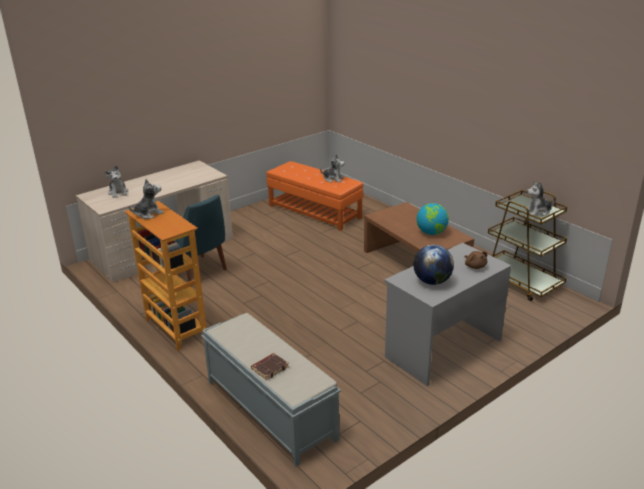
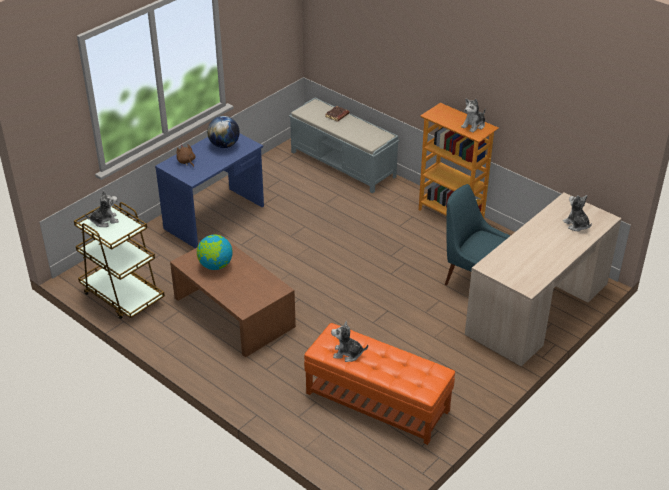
camera: 170 degrees right, 10 degrees up
(442, 348) = (215, 218): grey desk -> blue desk

